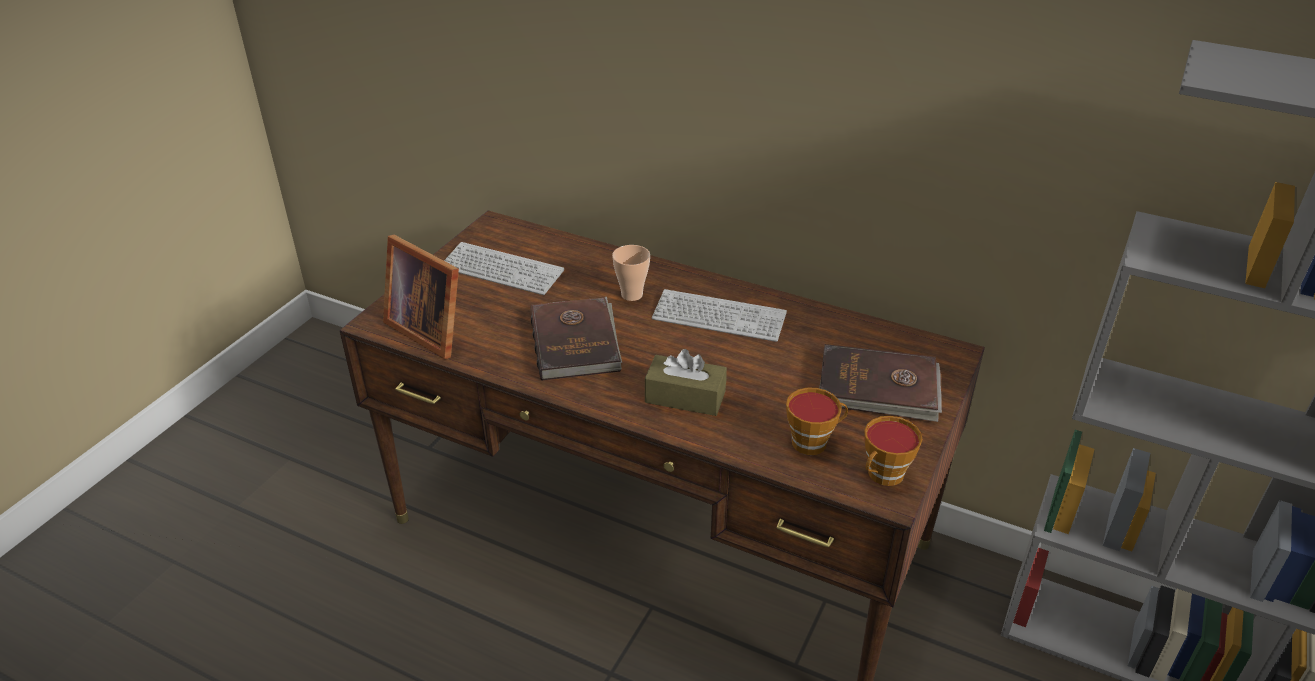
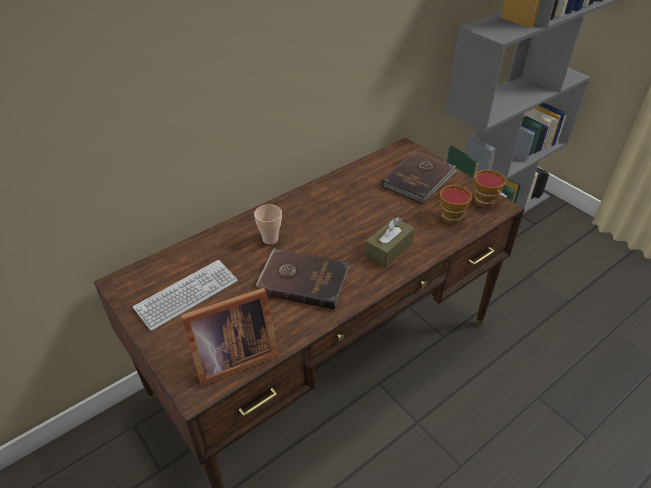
camera: 65 degrees left, 5 degrees up
(719, 317) = (321, 211): keyboard -> none

